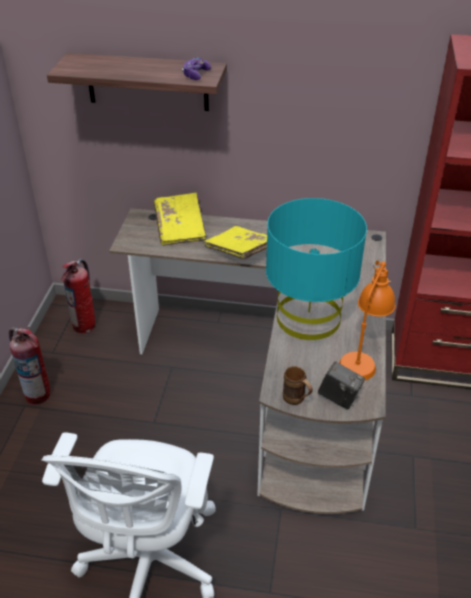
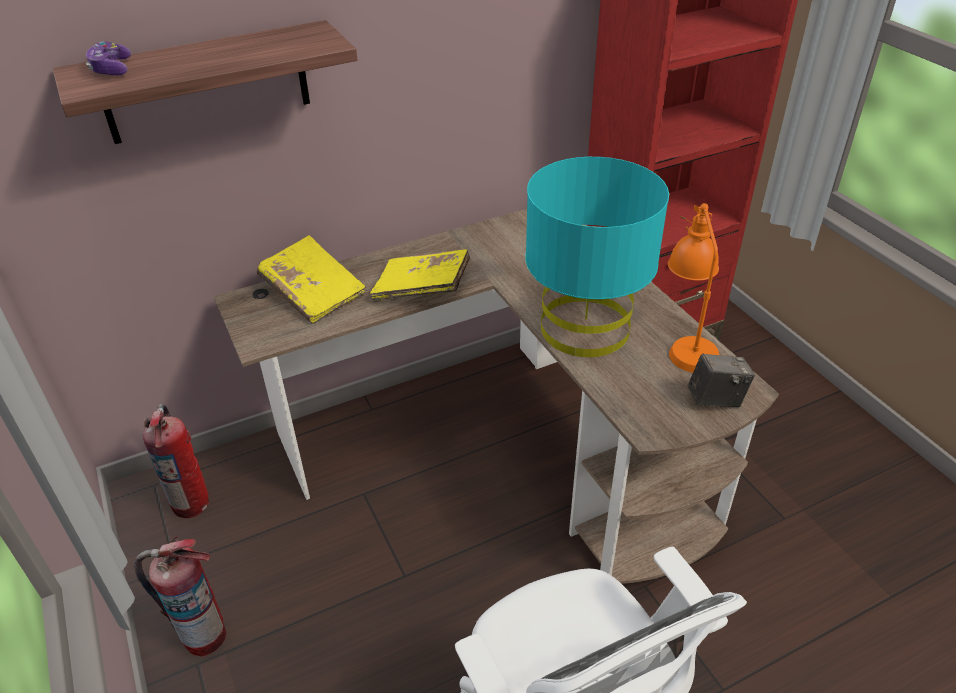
camera: 35 degrees left, 0 degrees up
(196, 75) = (306, 42): game controller -> game controller (111, 69)
(297, 400) = (678, 427): brown mug -> none

